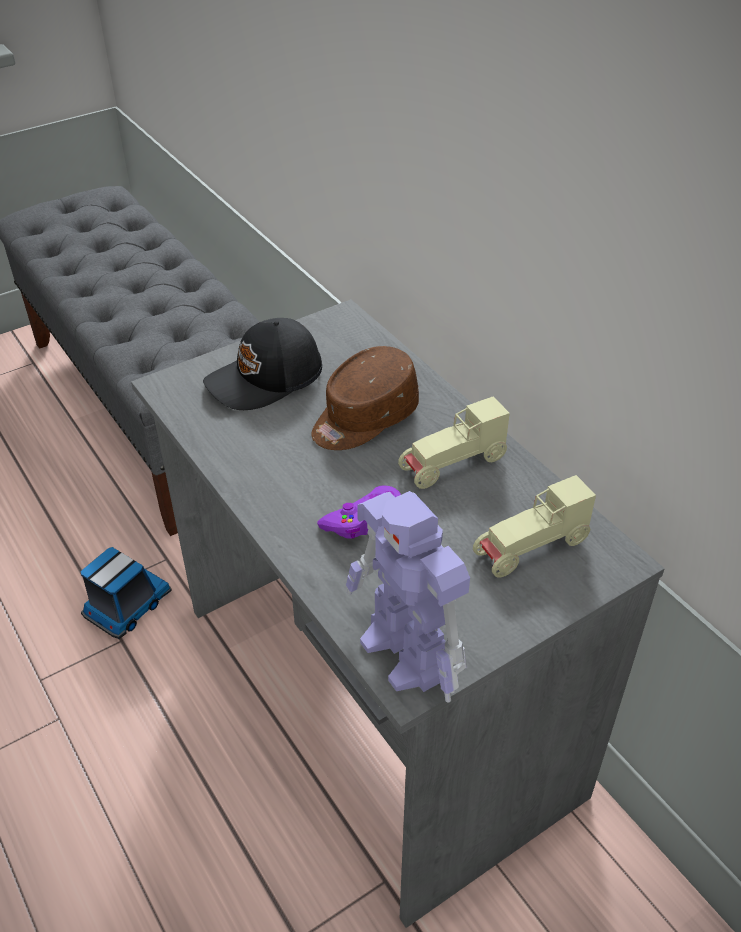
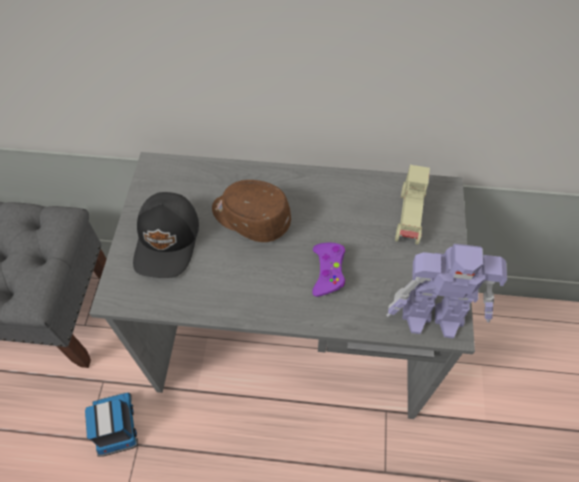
camera: 50 degrees left, 15 degrees up
(363, 418) = (250, 217): brown cap -> brown cap turned 120 degrees clockwise
(452, 465) = (325, 205): beige toy car -> none

